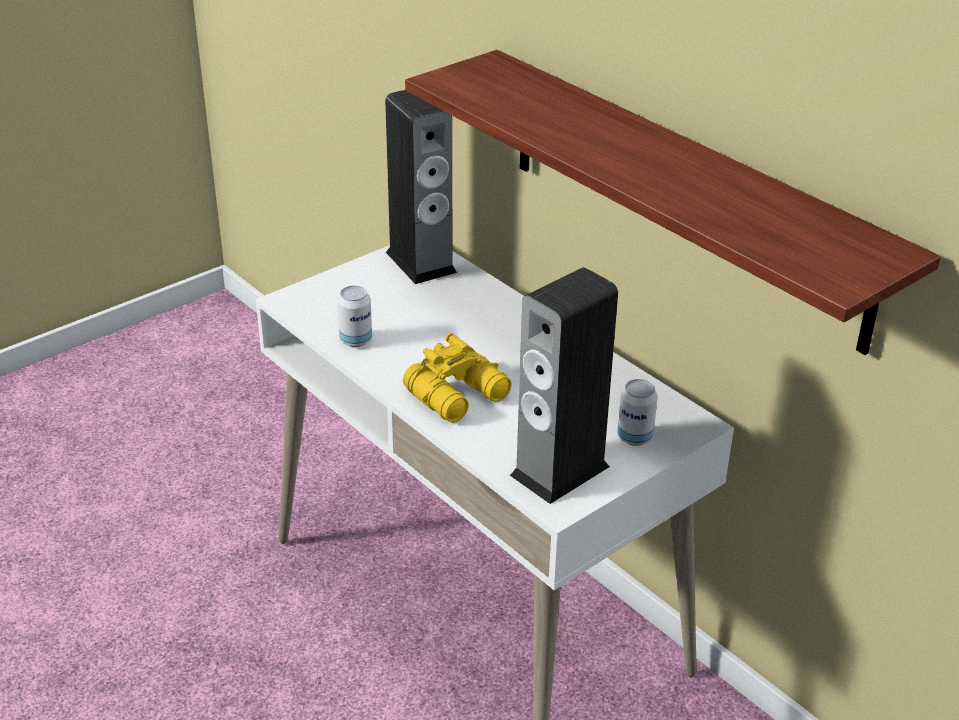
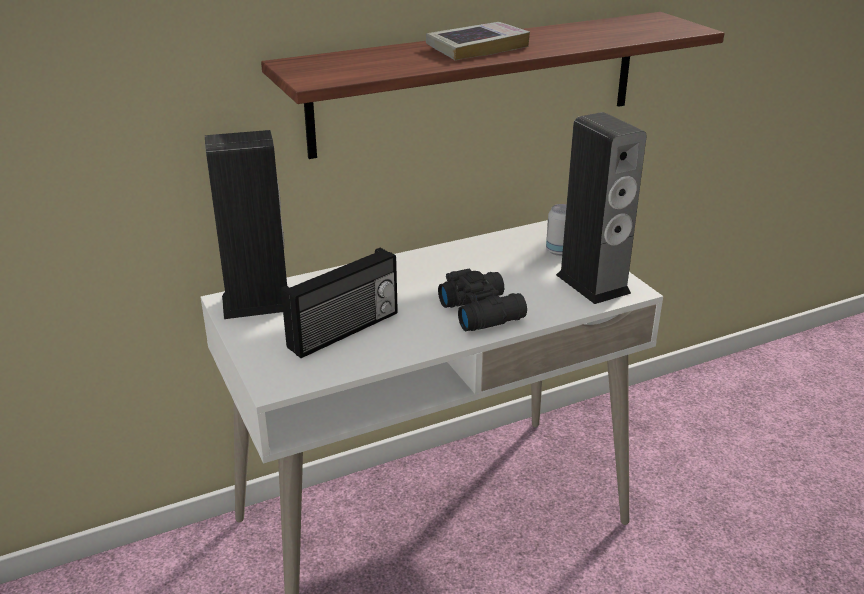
camera: 75 degrees left, 5 degrees down
(356, 340) = (372, 352): can -> none
(387, 319) = (345, 331): none -> radio
(460, 395) = (482, 311): yellow binoculars -> black binoculars
(615, 142) = (477, 48): none -> book

